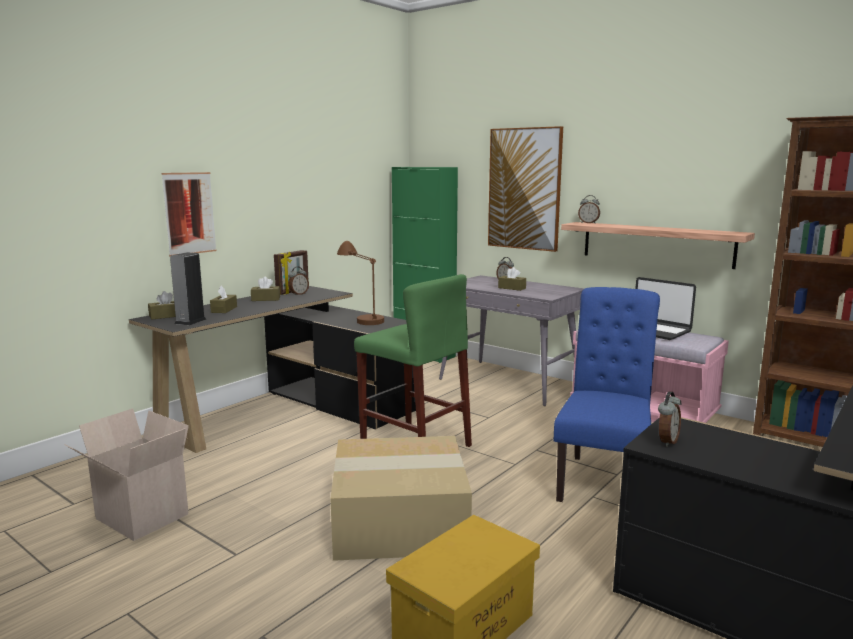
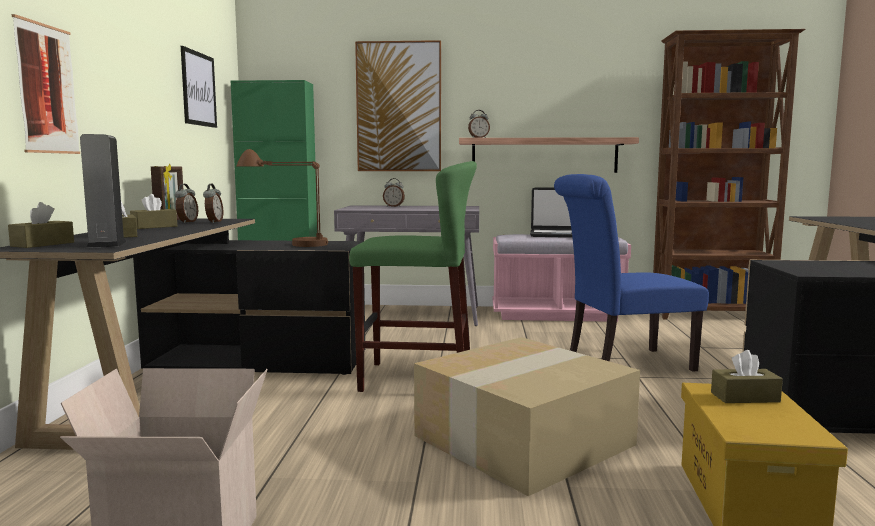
camera: 35 degrees left, 5 degrees down
(351, 181) = (198, 89): none -> picture
(512, 288) = (414, 208): brown tissue box -> brown tissue box (745, 397)
(603, 479) = (622, 364): blue chair -> blue chair turned 90 degrees counterclockwise
(666, 441) = (808, 269): alarm clock -> alarm clock (213, 222)

